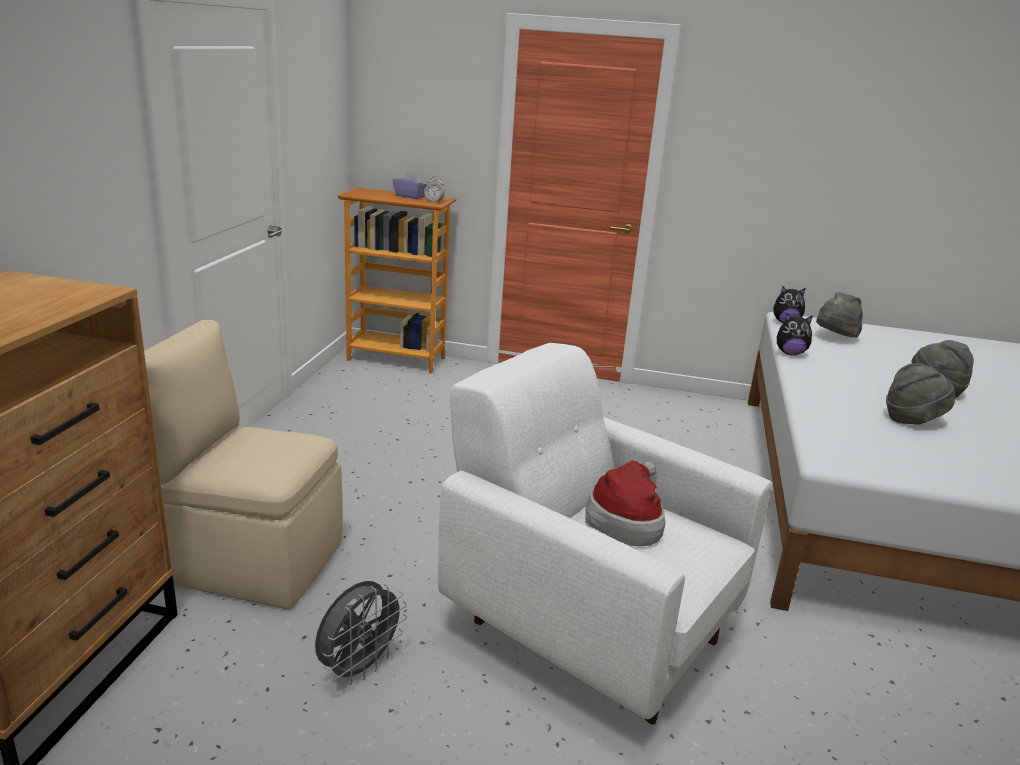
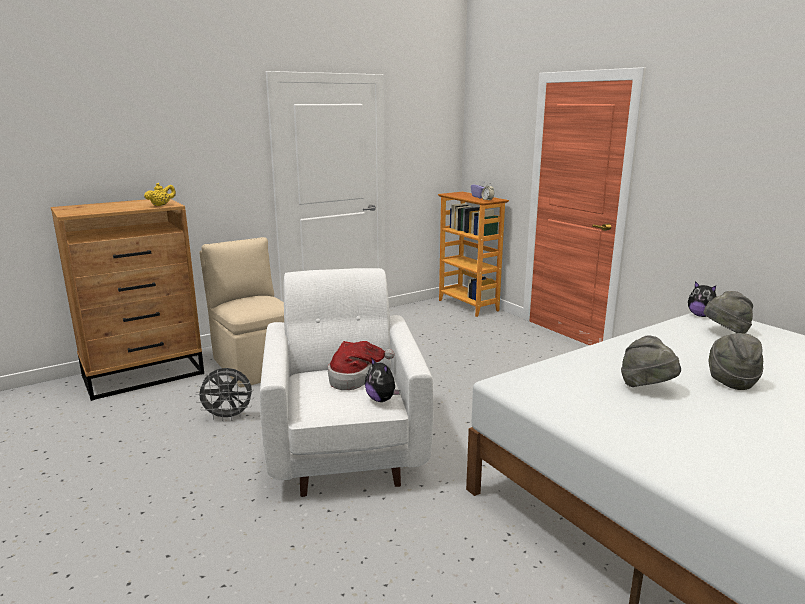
camera: 45 degrees right, 5 degrees down
(79, 295) = (161, 205): none -> yellow teapot
(790, 353) = (647, 331): plush toy -> plush toy (382, 399)

